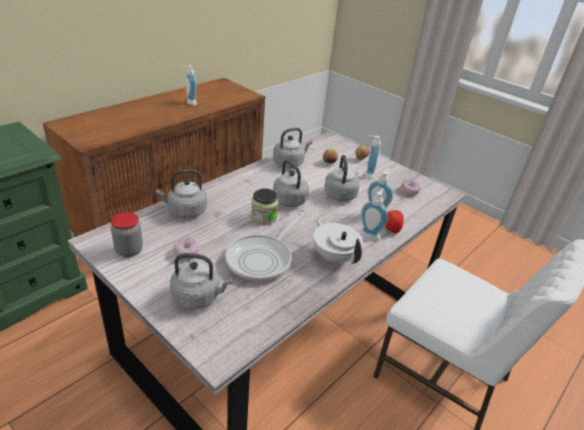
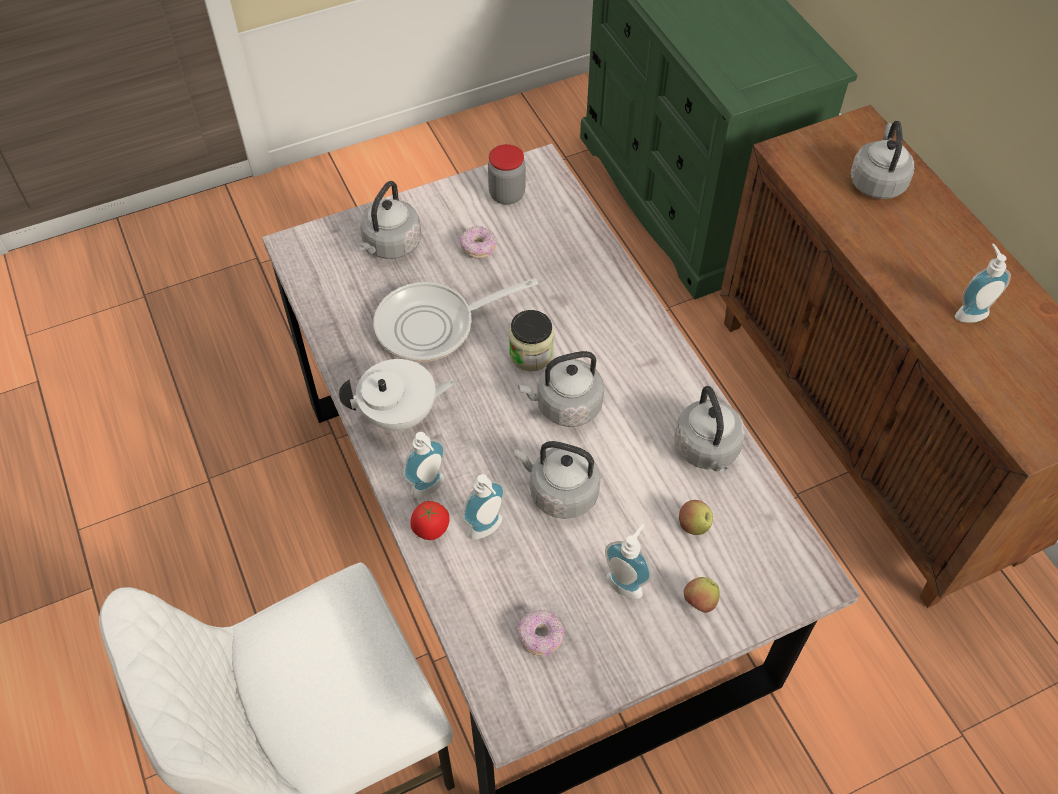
camera: 115 degrees right, 20 degrees up
(185, 211) = (580, 262): grey kettle -> grey kettle (877, 181)
(262, 258) = (434, 326): frying pan -> frying pan turned 75 degrees counterclockwise

